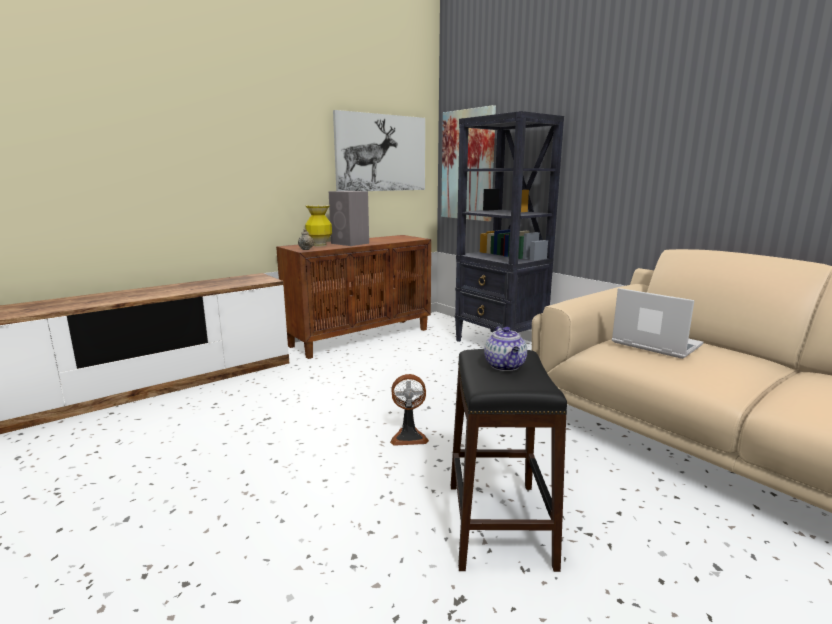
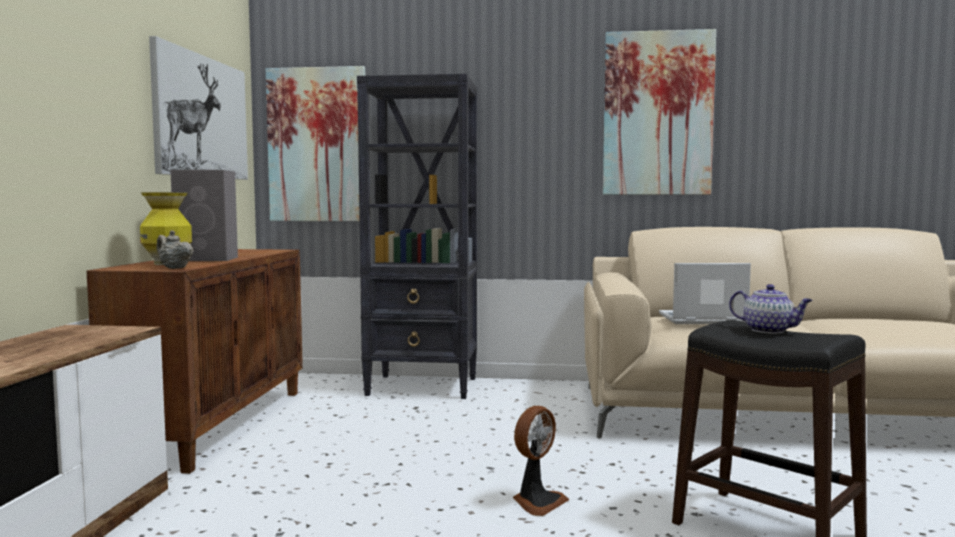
camera: 45 degrees left, 10 degrees down
(722, 131) = (657, 114): none -> picture

